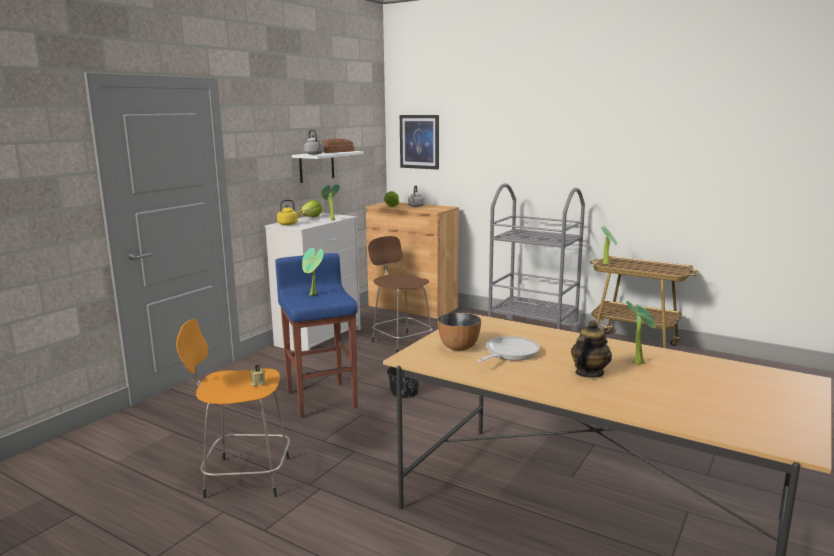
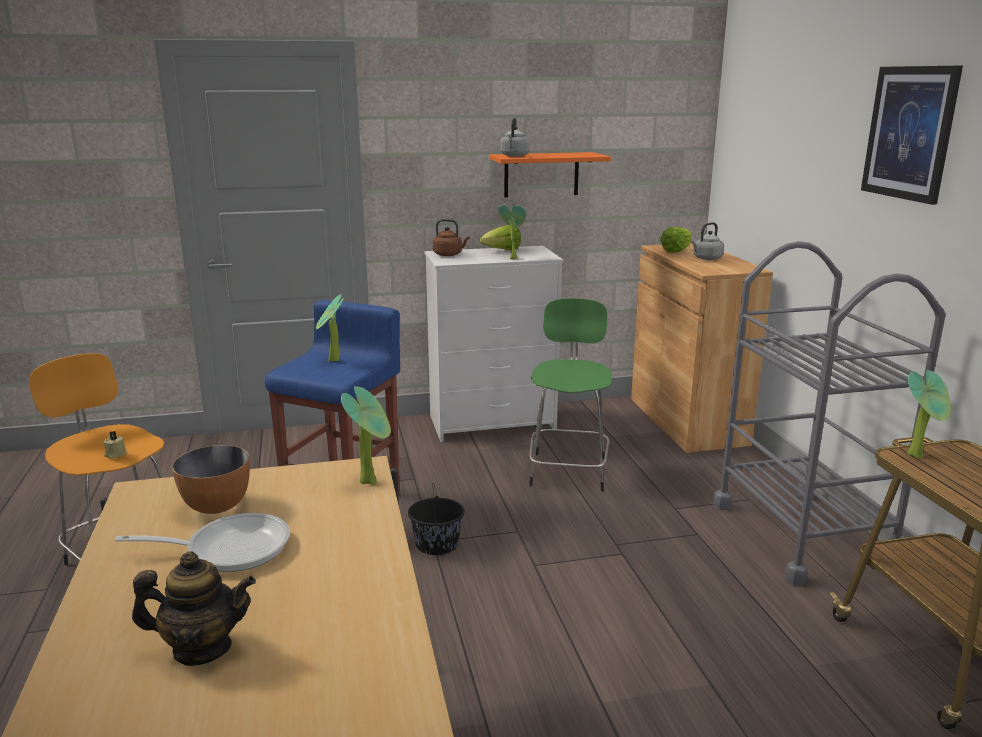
camera: 45 degrees right, 5 degrees up
(289, 224) = (449, 255): yellow kettle -> brown kettle
(316, 166) = (541, 174): white shelf -> orange shelf
(336, 152) = (567, 154): bread -> none
(401, 343) = (568, 470): brown stool -> green stool
(419, 141) = (748, 146): picture -> picture (909, 133)
(638, 362) = (315, 680): potted plant -> potted plant (371, 481)

